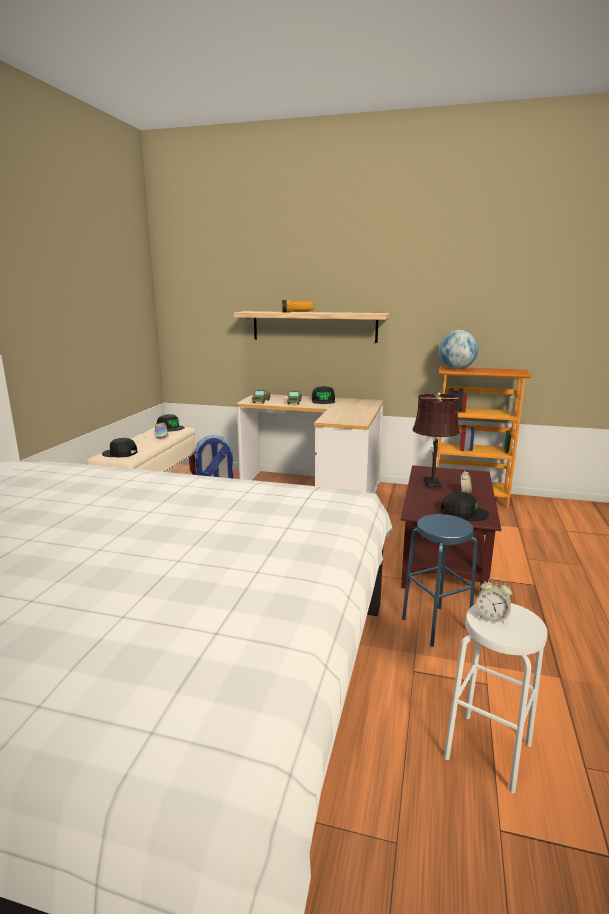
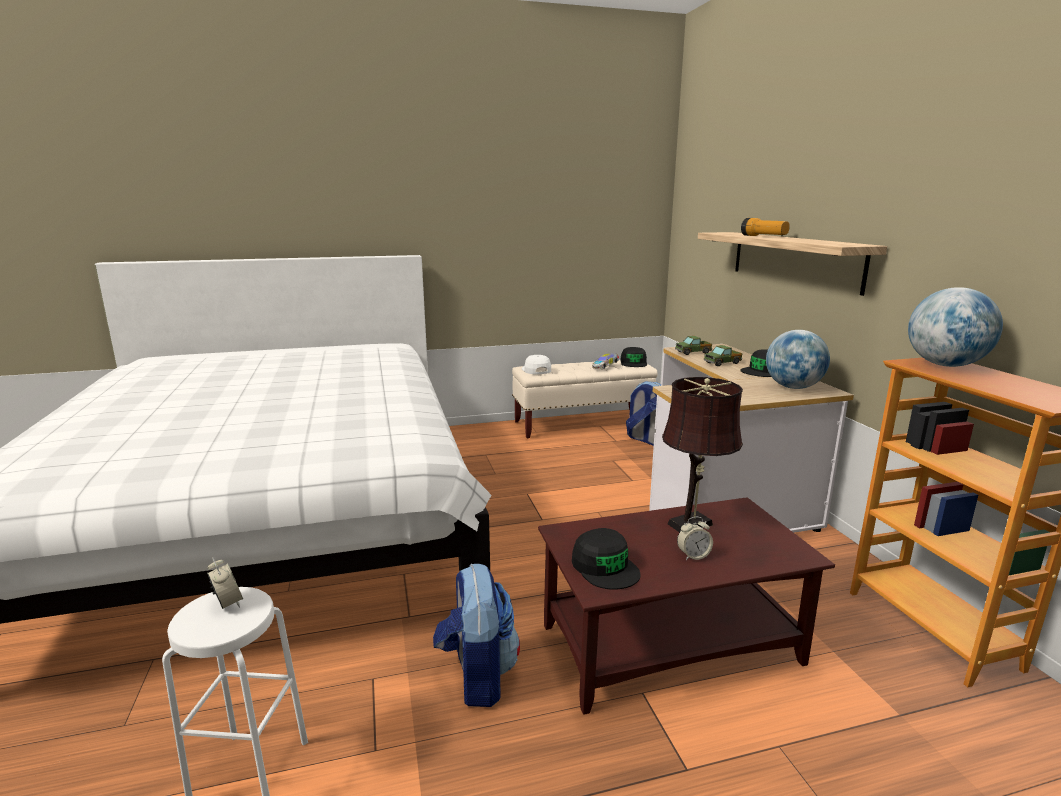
camera: 60 degrees right, 0 degrees up
(120, 453) = (536, 370): black cap -> white cap
(359, 404) = (793, 387): none -> globe
(435, 625) = (477, 676): blue stool -> backpack
(491, 617) = (228, 603): alarm clock -> alarm clock turned 150 degrees clockwise

